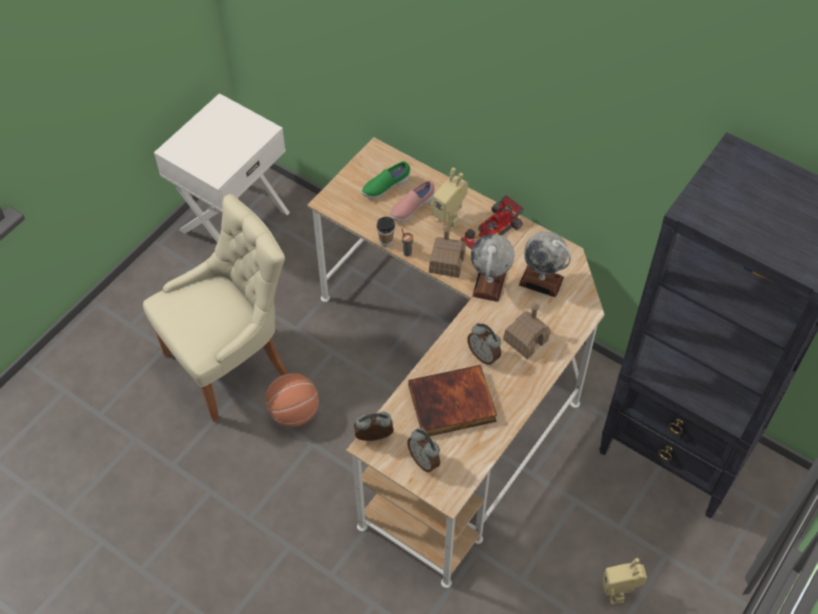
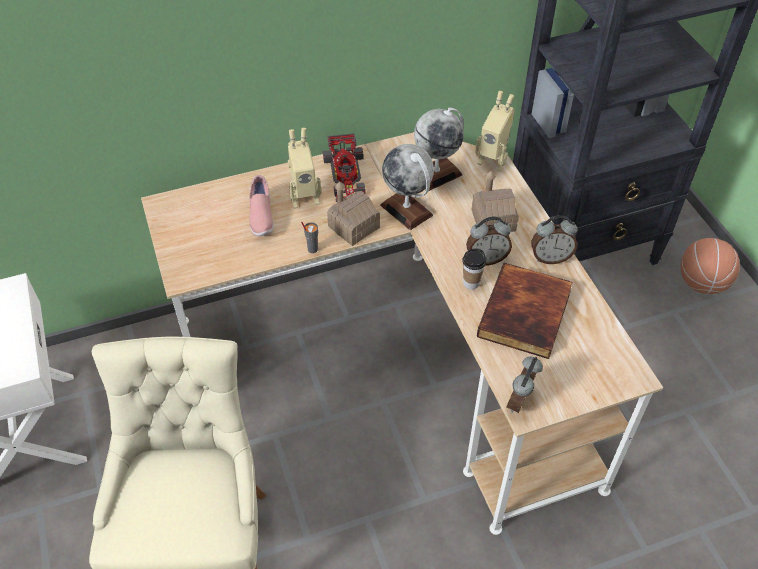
camera: 55 degrees left, 5 degrees down
(294, 413) = (316, 514): basketball -> basketball (702, 283)
(385, 187) = (214, 222): green shoe -> none
(386, 242) = (283, 258): cup -> cup (471, 283)
(424, 460) = (578, 373): alarm clock -> alarm clock (550, 258)
(619, 592) = (690, 363): toy robot -> toy robot (493, 160)

